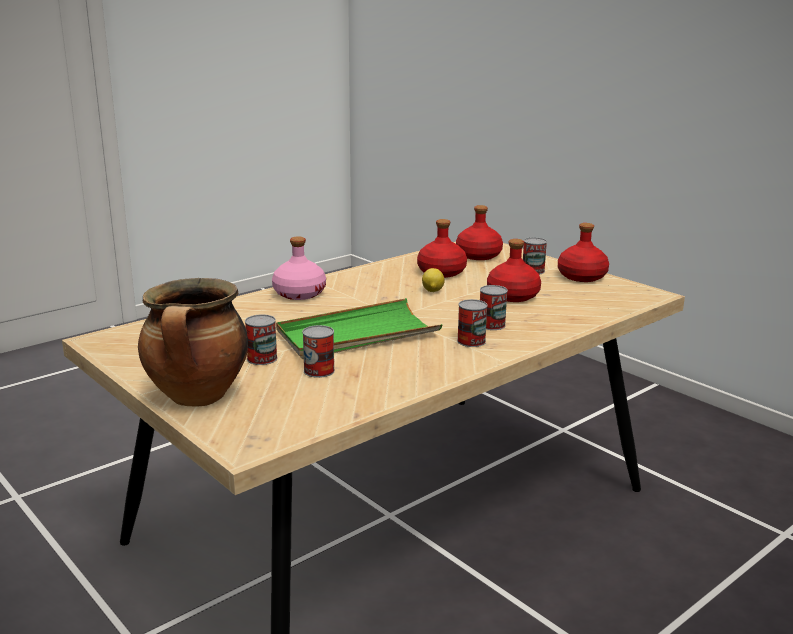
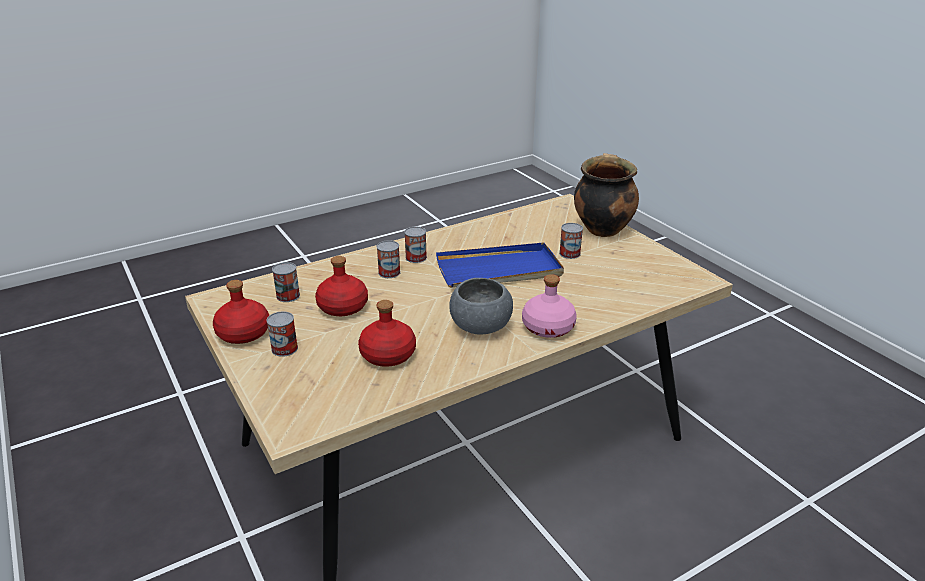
camera: 170 degrees left, 10 degrees up
(319, 371) = (530, 241): can -> can (288, 296)
(357, 335) = (499, 270): green tray -> blue tray
(367, 291) = (480, 326): none -> grey bowl
(432, 291) = (415, 321): lemon -> none
(478, 255) = (320, 390): red bottle -> none

